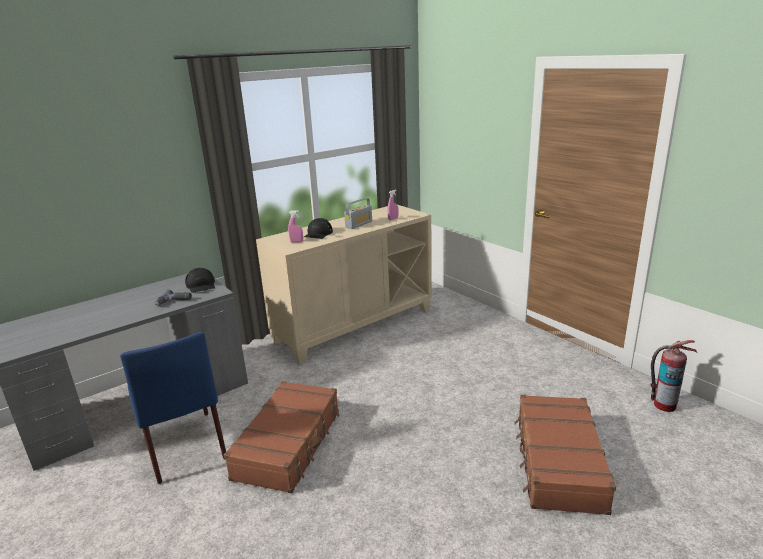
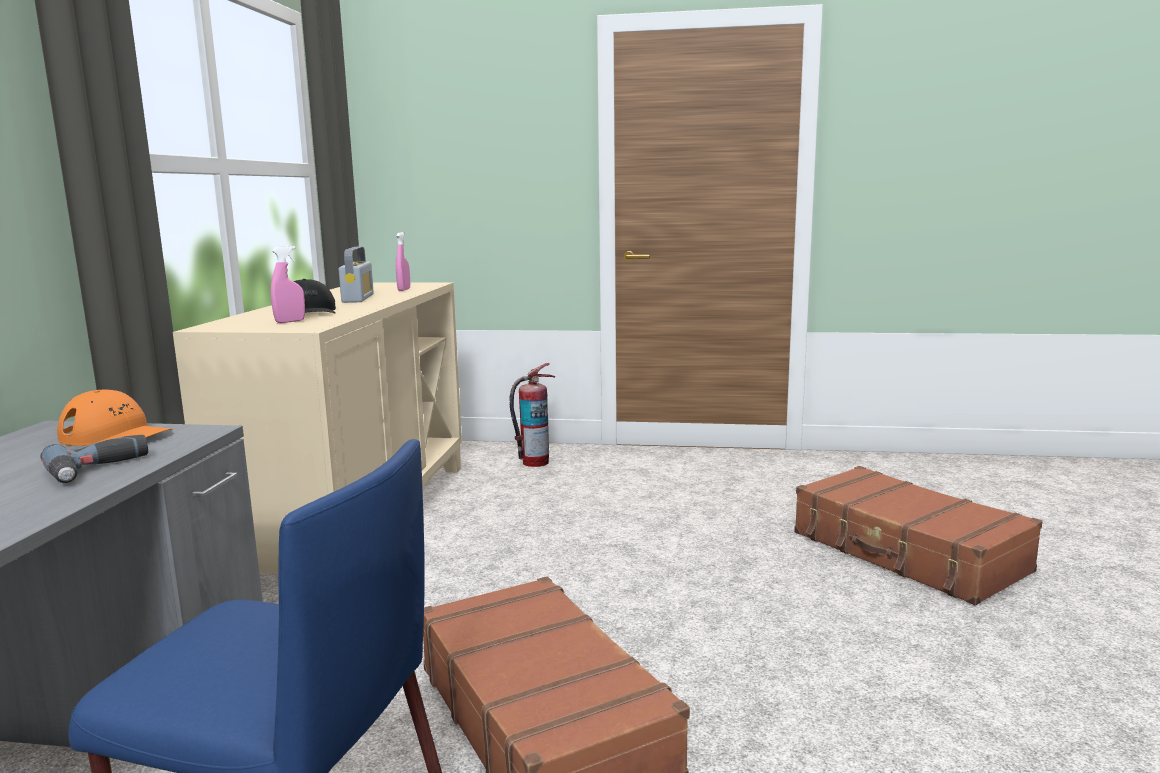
camera: 45 degrees left, 10 degrees down
(201, 285) = (115, 435): black cap -> orange cap
(664, 405) = (885, 468): fire extinguisher -> fire extinguisher (534, 462)

